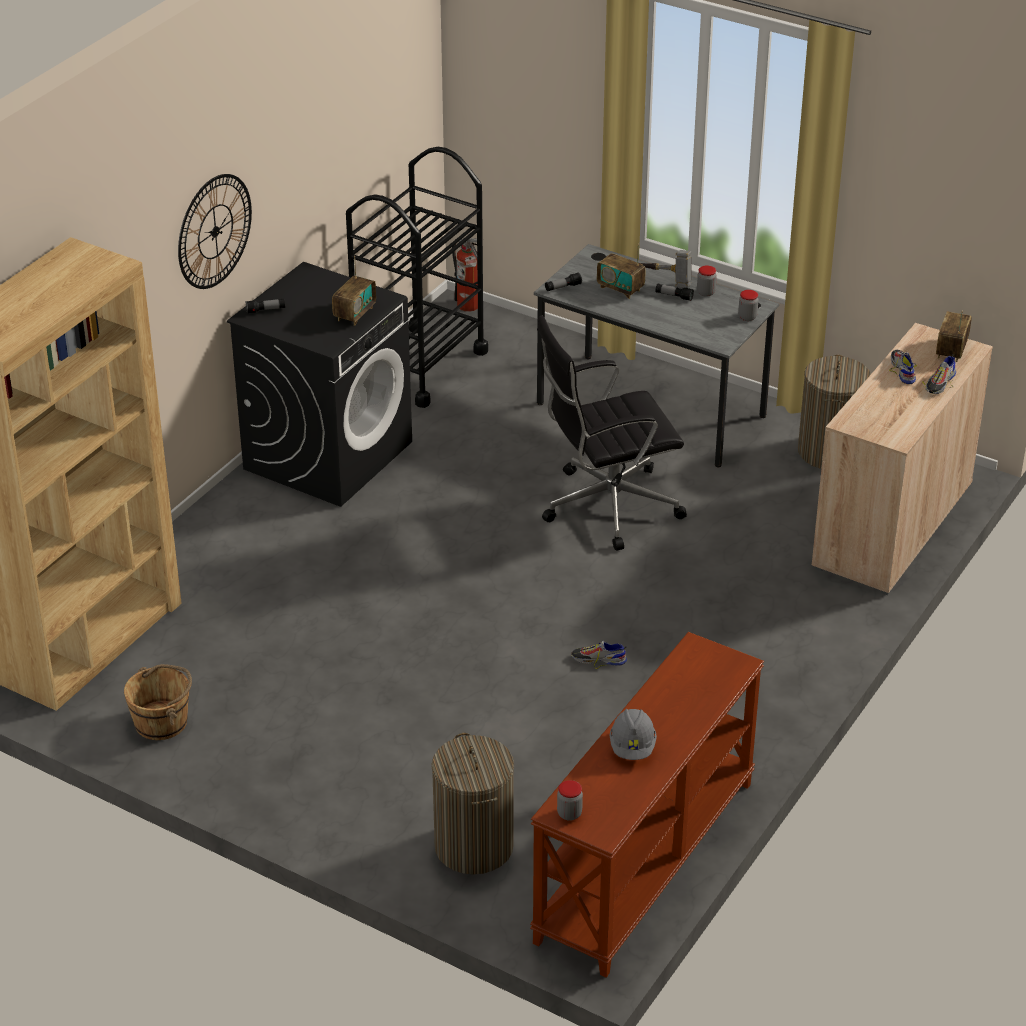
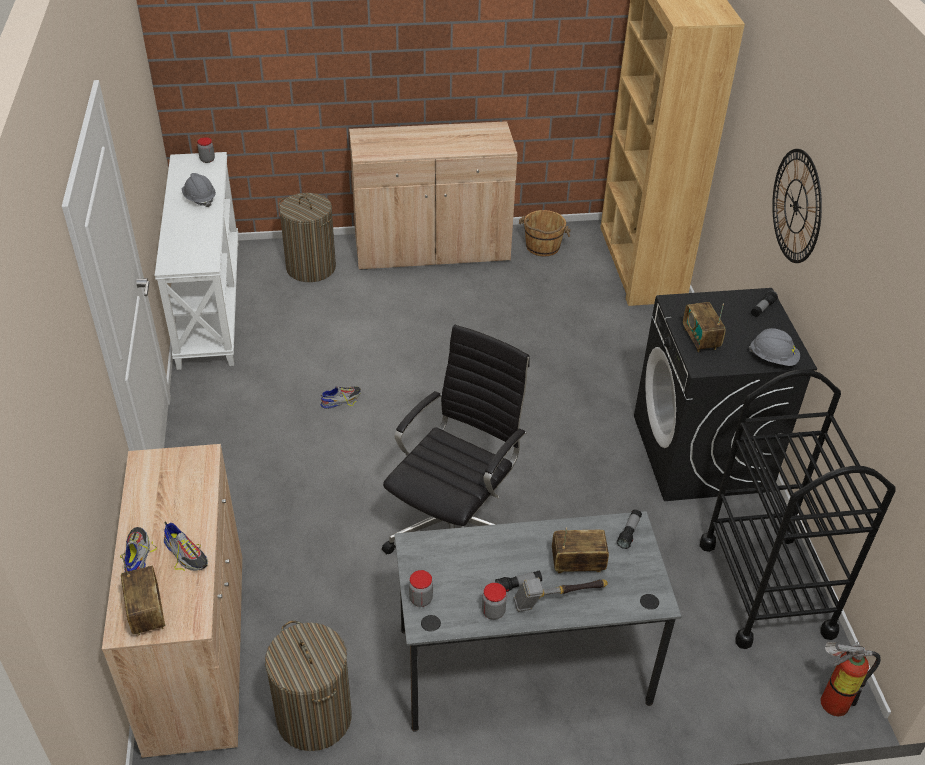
camera: 140 degrees right, 5 degrees up
(296, 791) = (432, 249): none -> beige cabinet
(323, 279) = (773, 358): none -> grey hard hat
(647, 862) = (208, 302): brown console table -> white console table

